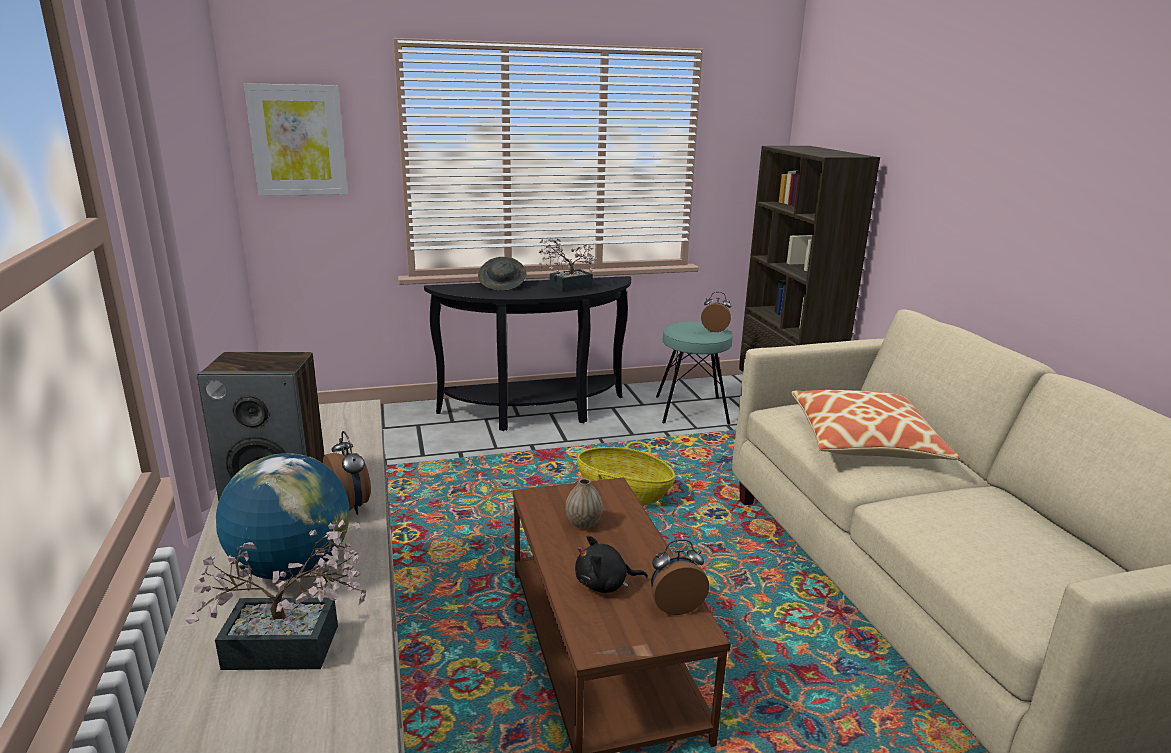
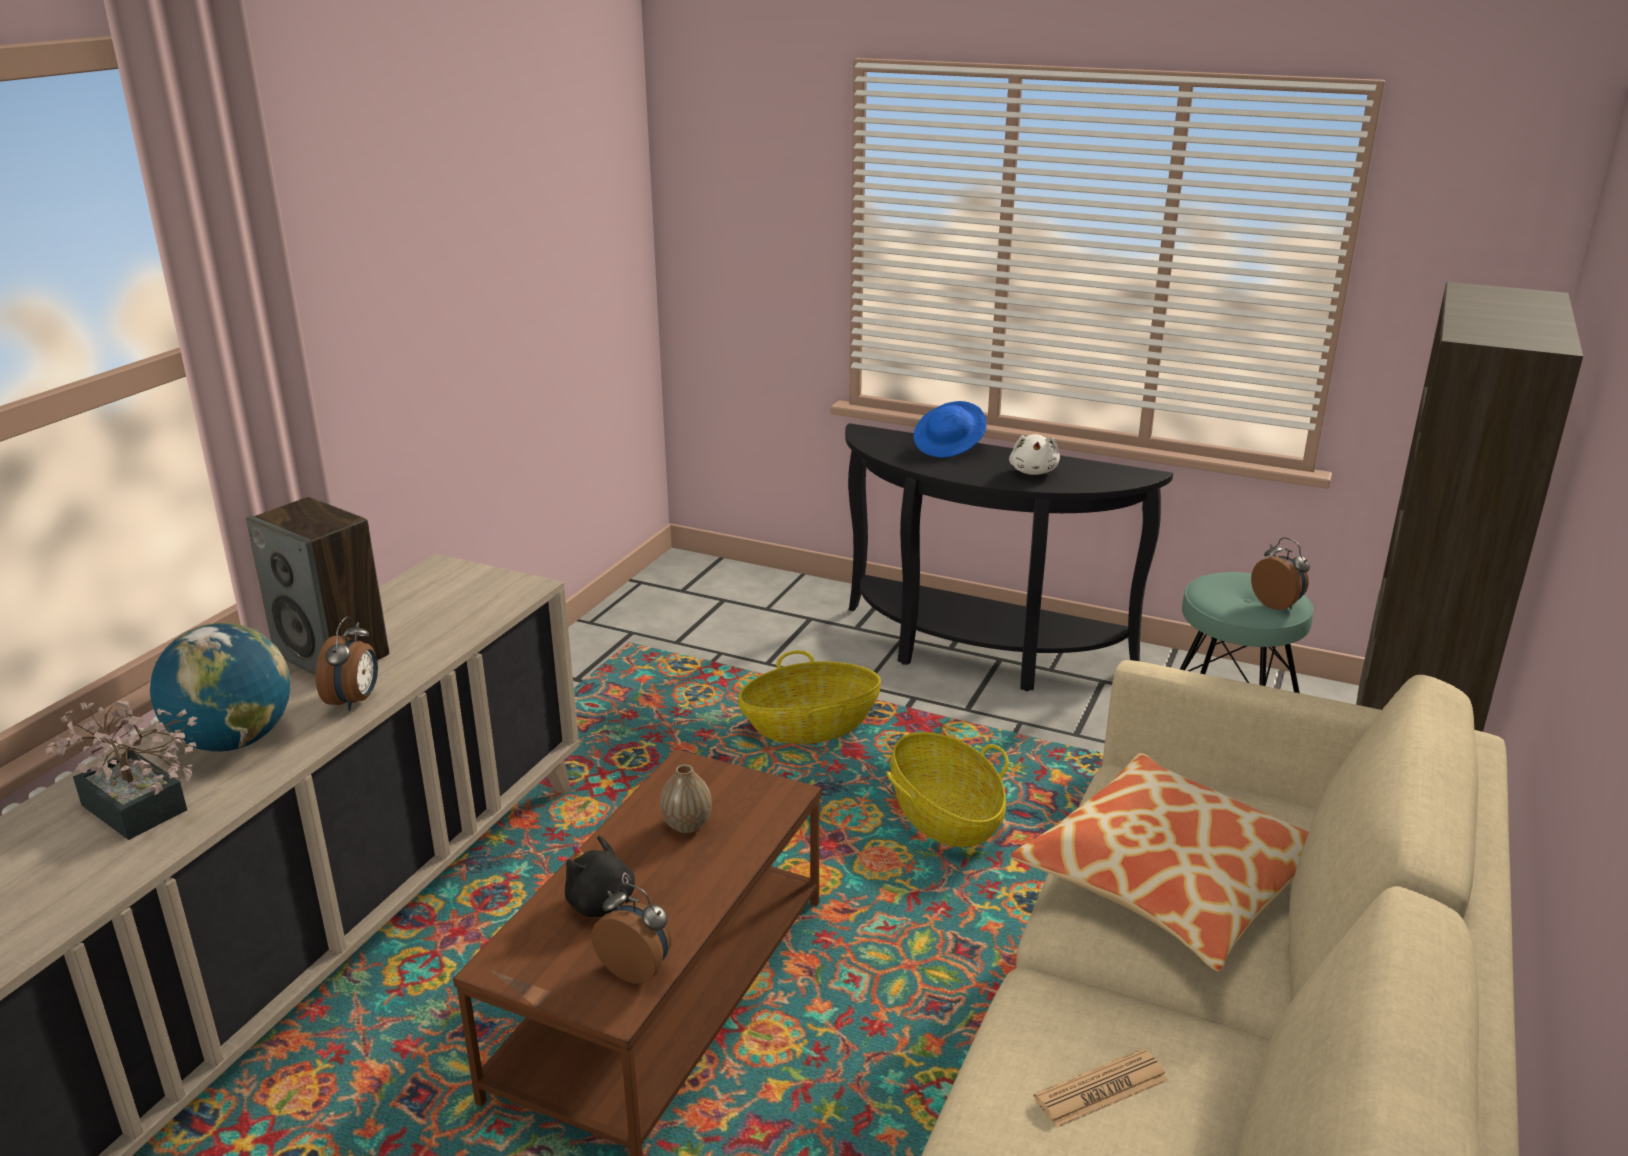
camera: 40 degrees right, 5 degrees up
(298, 140) = (726, 197): picture -> none
(493, 478) = (810, 727): none -> basket
(502, 285) = (949, 447): grey hat -> blue hat
(566, 287) = (1033, 471): potted plant -> white plush toy
(983, 529) = (1101, 1089): none -> newspaper

